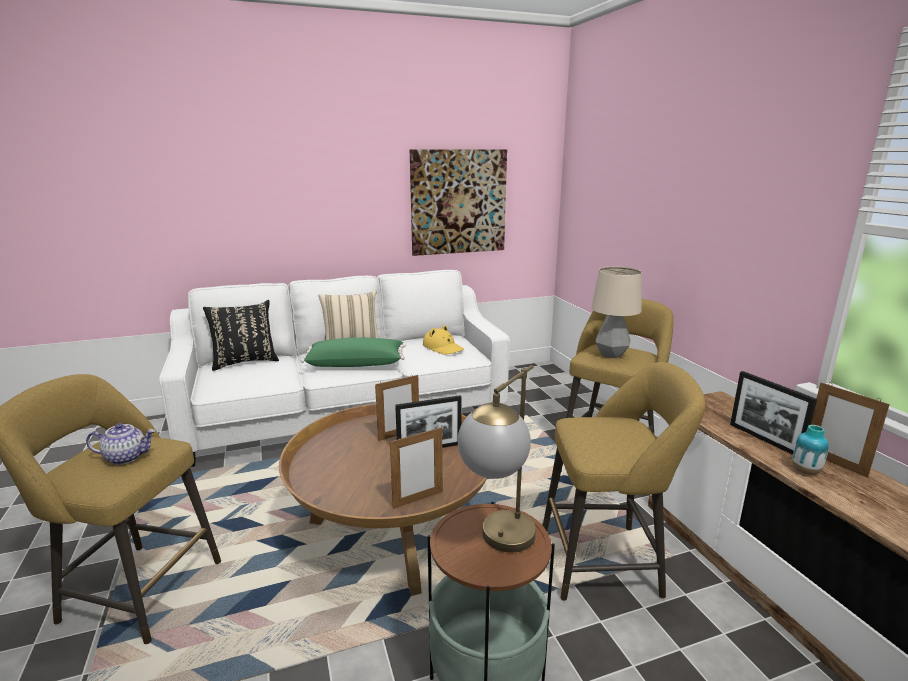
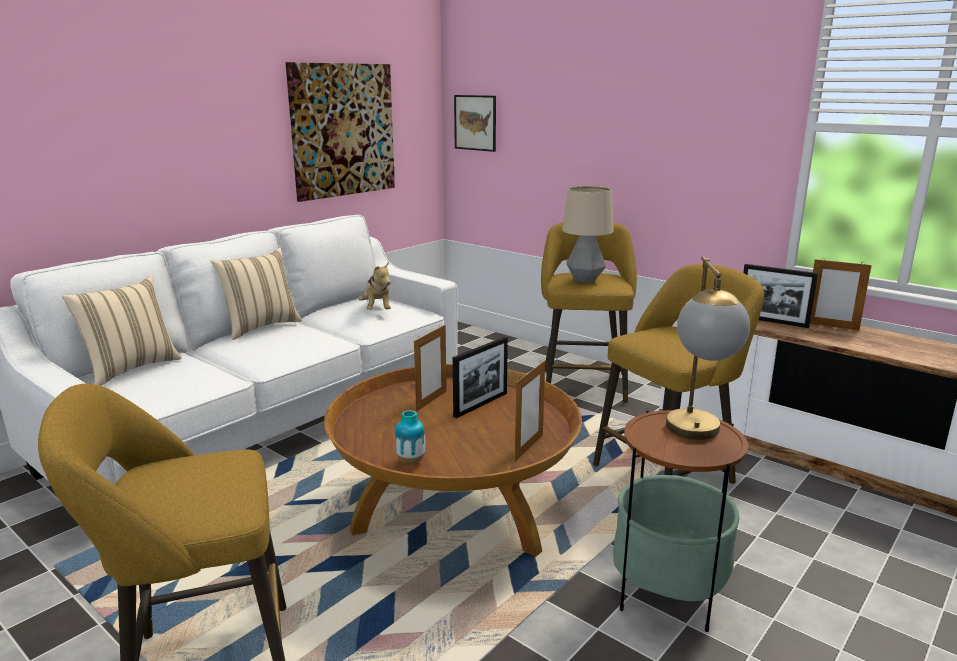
camera: 30 degrees left, 0 degrees up
(126, 457) = (207, 478): teapot -> none
(245, 362) = (131, 369): black pillow -> beige pillow
(356, 363) = (293, 343): green pillow -> none
(443, 348) = (377, 309): yellow hat -> plush toy
(579, 199) = (475, 122): none -> picture
(805, 471) = (821, 335): vase -> vase (411, 461)

